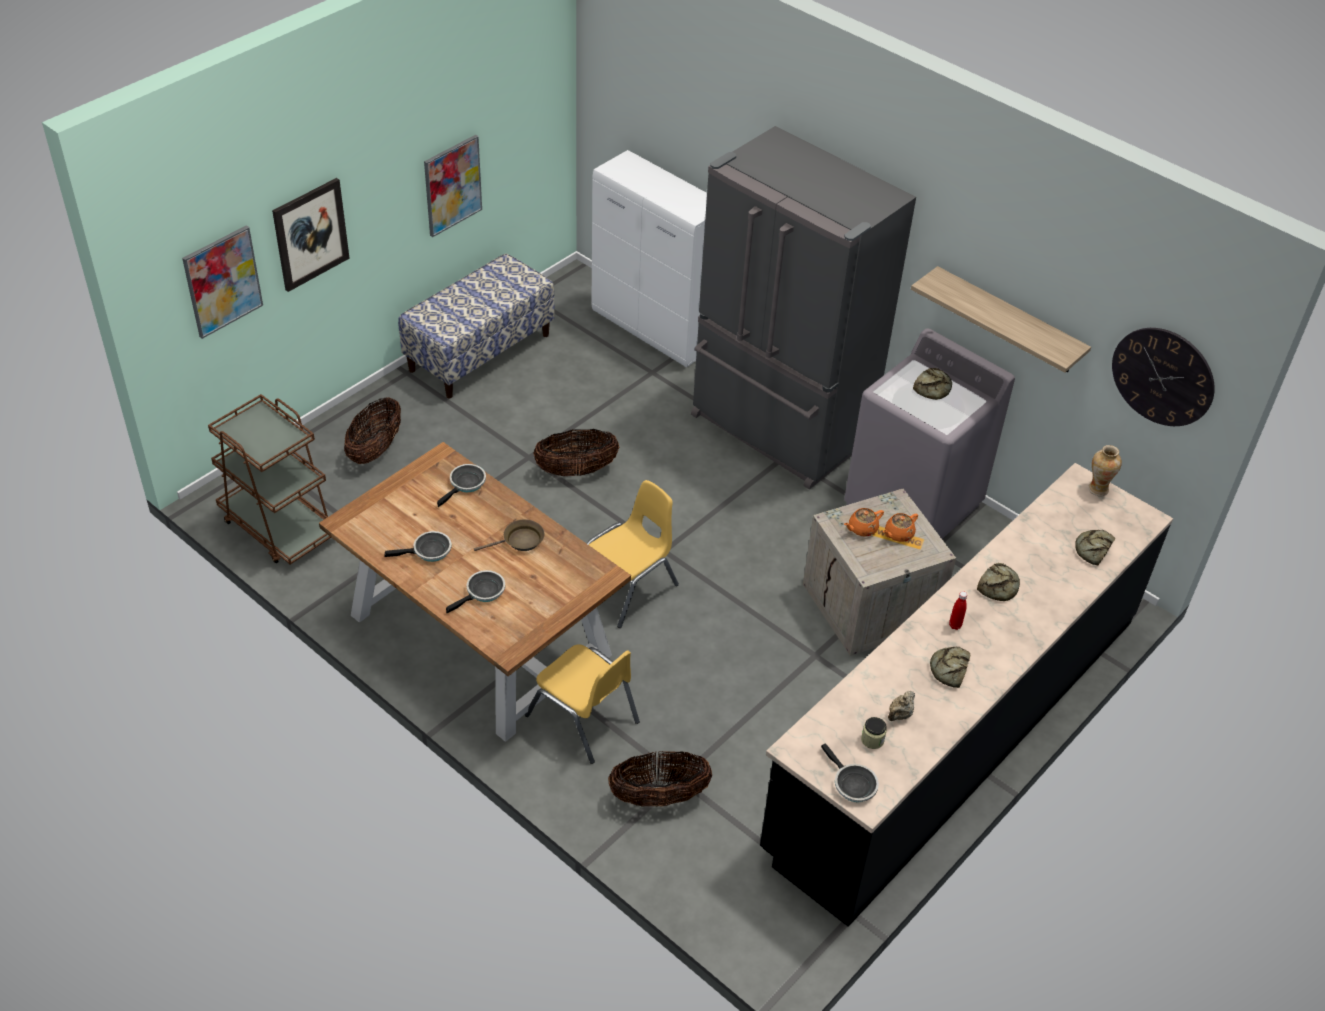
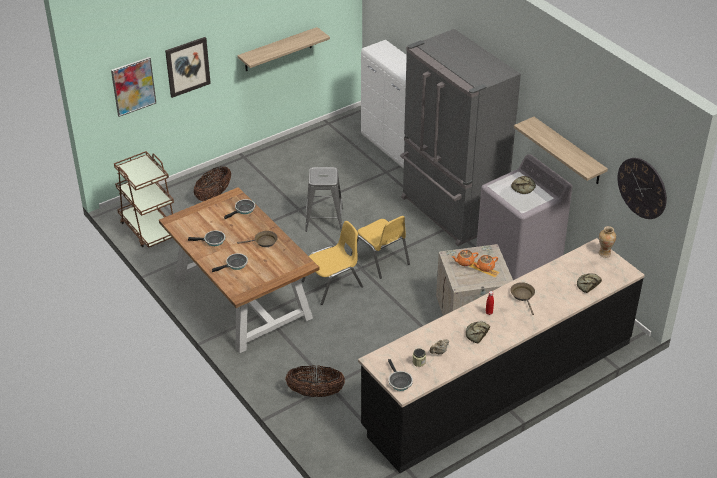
camera: 15 degrees right, 5 degrees down
(452, 185) = (278, 50): picture -> shelf
(479, 352) = (288, 150): bench -> none
(576, 470) = (324, 219): basket -> grey stool
(583, 719) = (286, 348): yellow chair -> yellow chair (381, 259)
(999, 586) = (523, 296): bread -> brown frying pan

